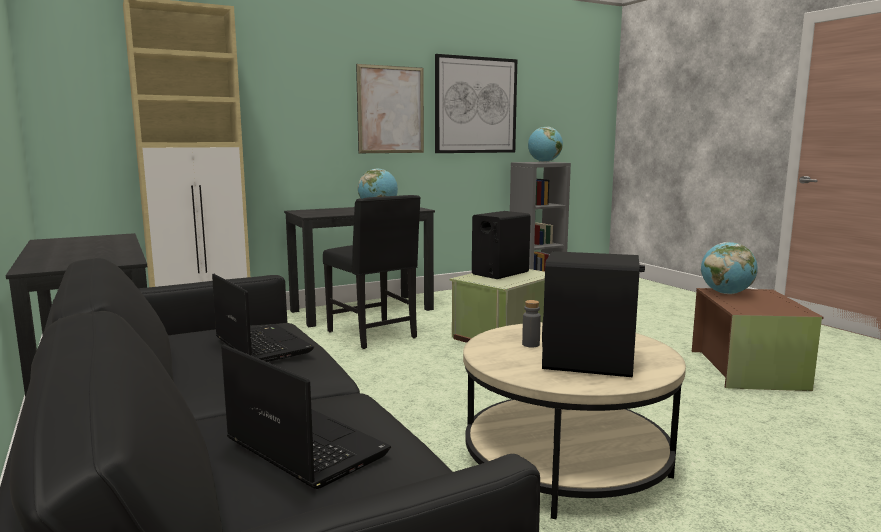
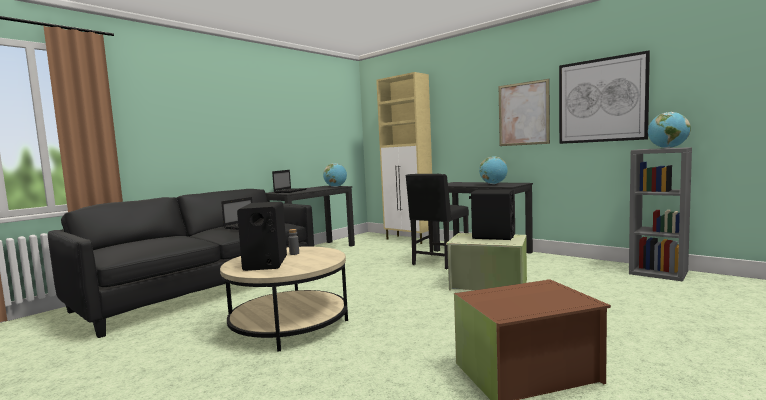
camera: 70 degrees right, 5 degrees down
(303, 447) = (150, 241): laptop -> laptop (290, 191)
(726, 293) = (542, 288): globe -> globe (335, 186)

